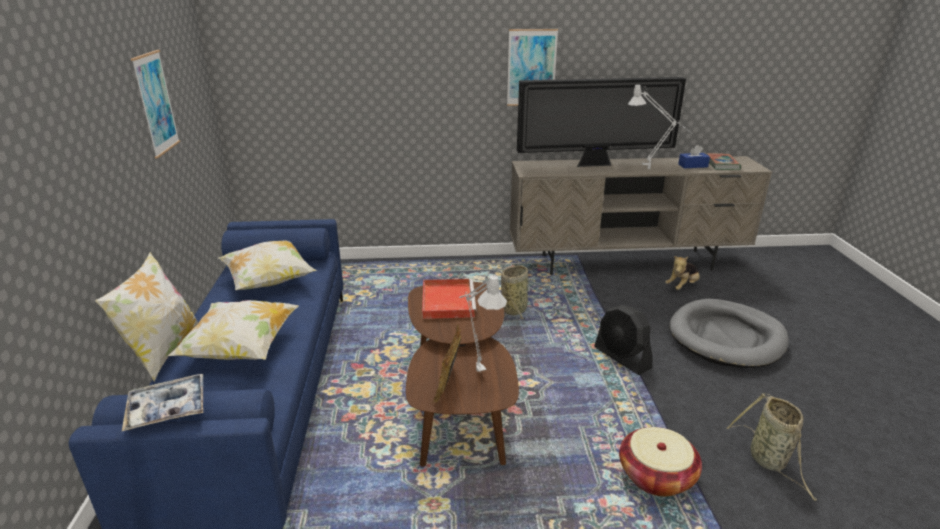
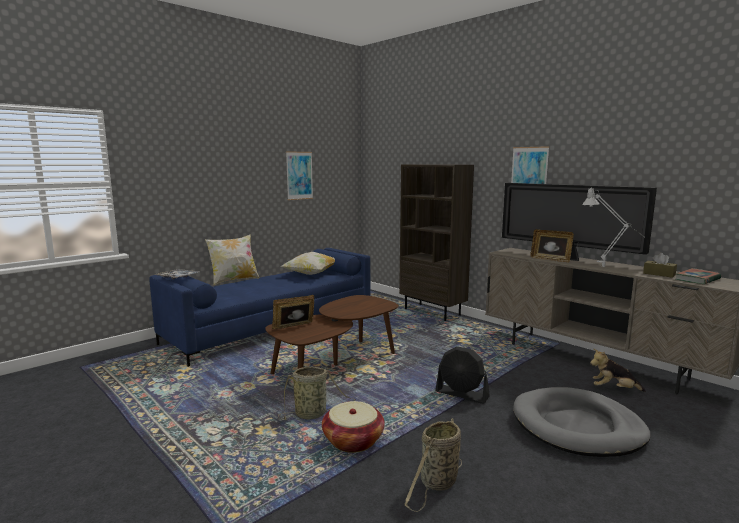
camera: 50 degrees right, 15 degrees down
(241, 349) = (252, 287): pillow -> none
(411, 267) = (433, 312): none -> brown bookcase
(447, 300) = (361, 302): red tray -> none
(475, 368) = (317, 328): grey table lamp -> none
(515, 309) = (449, 348): basket -> basket (313, 414)
(590, 170) = (550, 259): none -> picture frame
(622, 358) = (462, 394): black fan -> black fan turned 75 degrees counterclockwise
(693, 165) = (659, 274): blue tissue box -> brown tissue box

